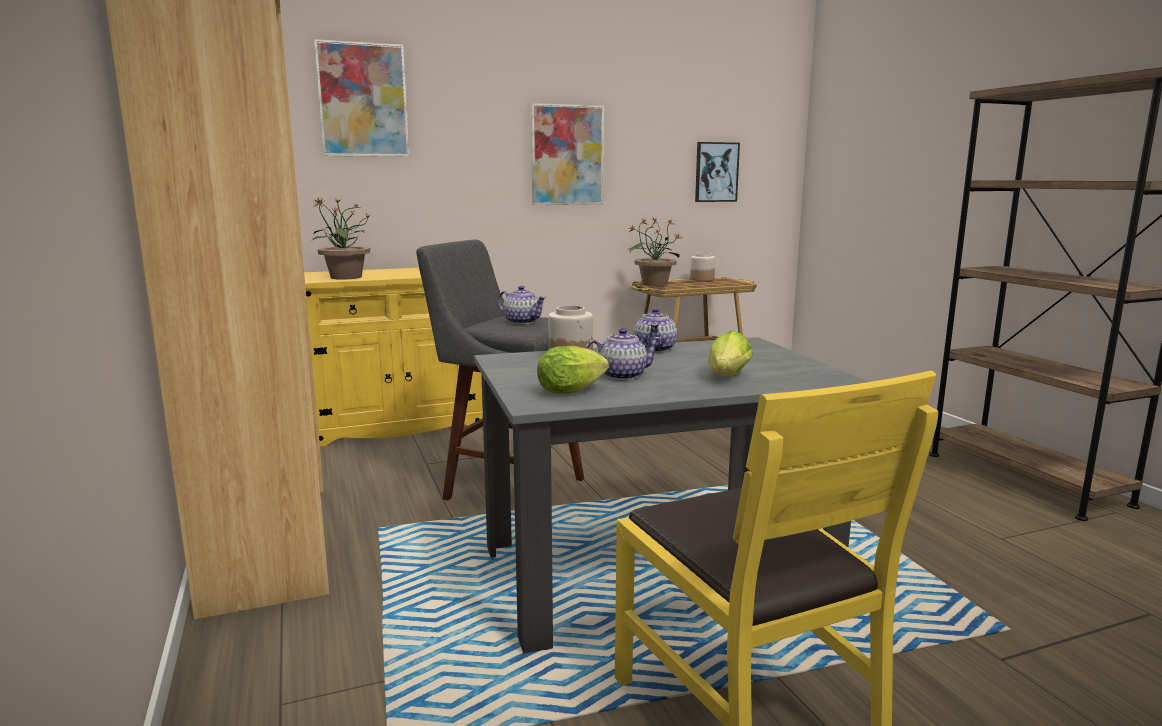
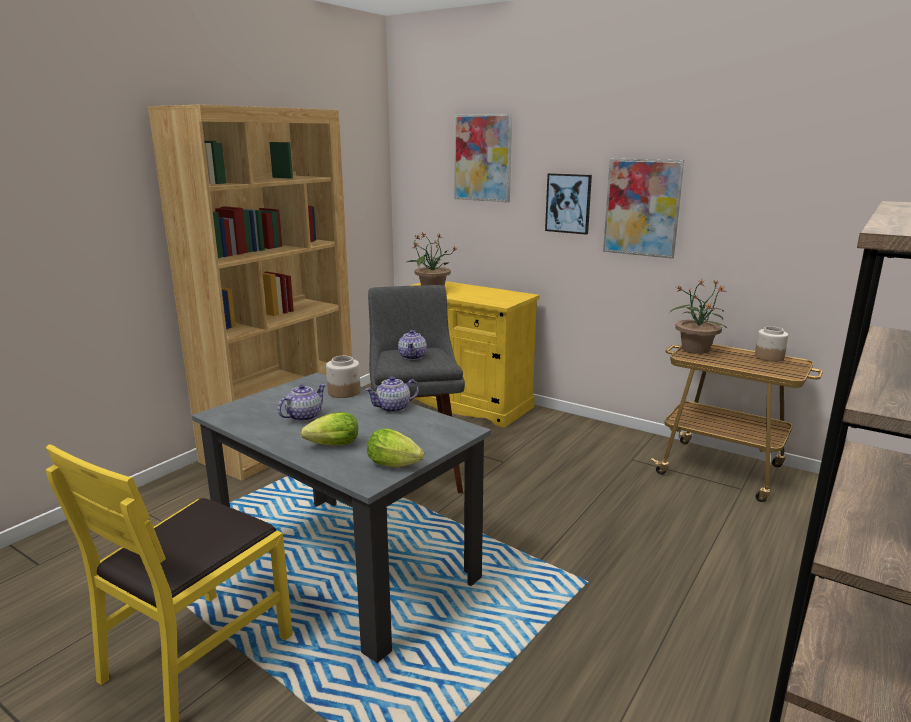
camera: 55 degrees right, 5 degrees up
(574, 391) = (253, 415): lettuce -> lettuce (397, 465)
(621, 375) = (303, 417): teapot -> teapot turned 90 degrees counterclockwise
(716, 172) = (827, 237): picture -> picture (568, 203)

